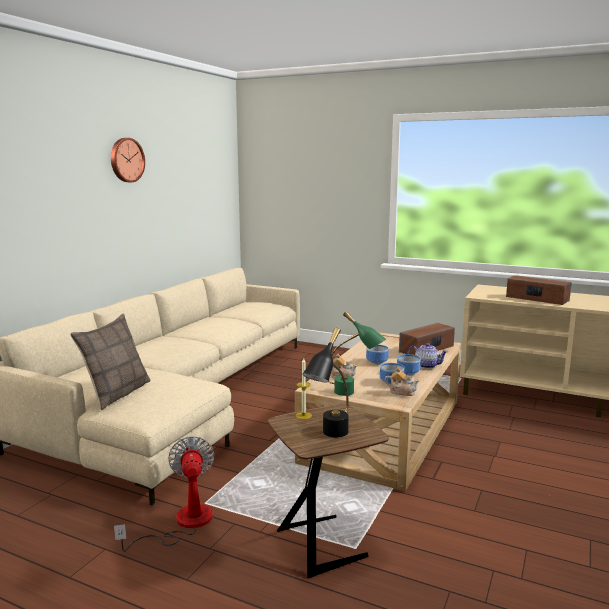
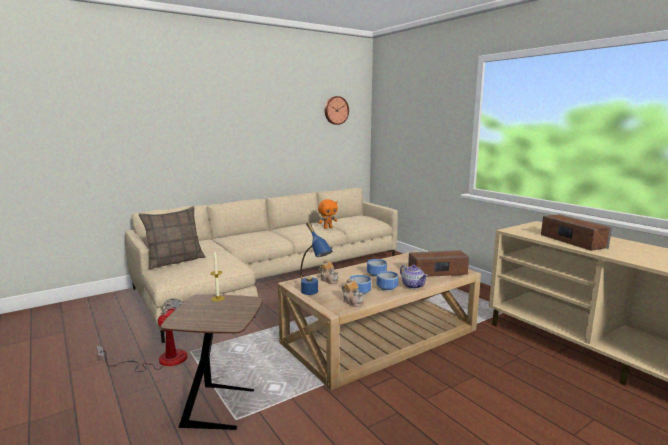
camera: 30 degrees right, 0 degrees up
(126, 160) = (253, 100): wall clock -> wall clock (336, 110)
(238, 321) = (328, 228): none -> orange plush toy
(329, 436) = (204, 318): black table lamp -> none
(353, 393) = (313, 294): green table lamp -> blue table lamp

